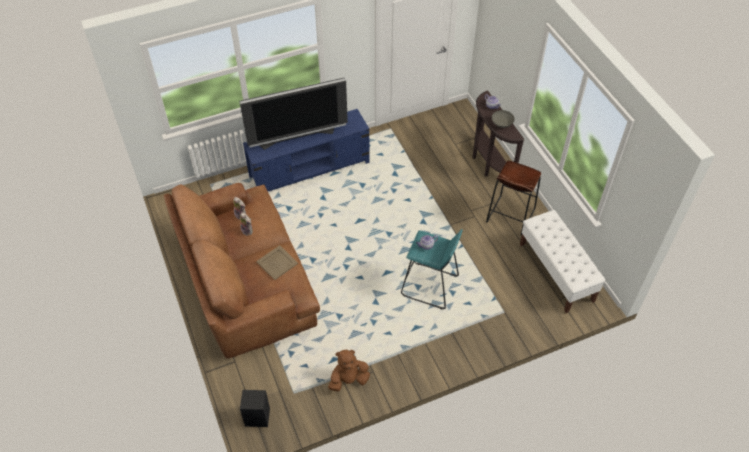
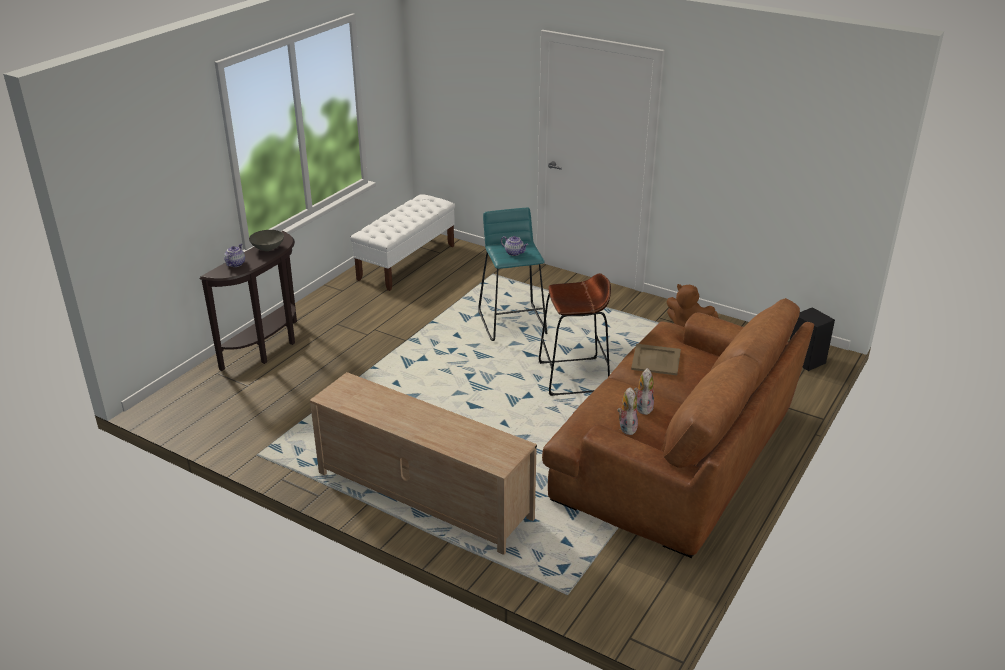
camera: 125 degrees left, 20 degrees down
(297, 136) = (431, 428): television -> none
(310, 170) = (423, 495): blue tv stand -> beige tv stand
(510, 216) = (349, 308): brown stool -> brown stool (573, 377)

